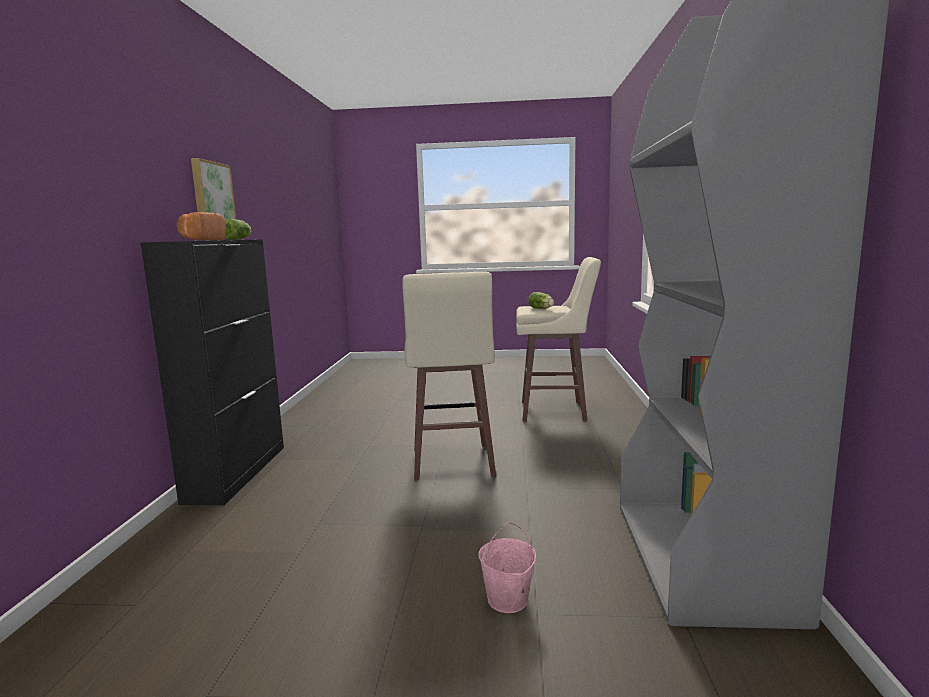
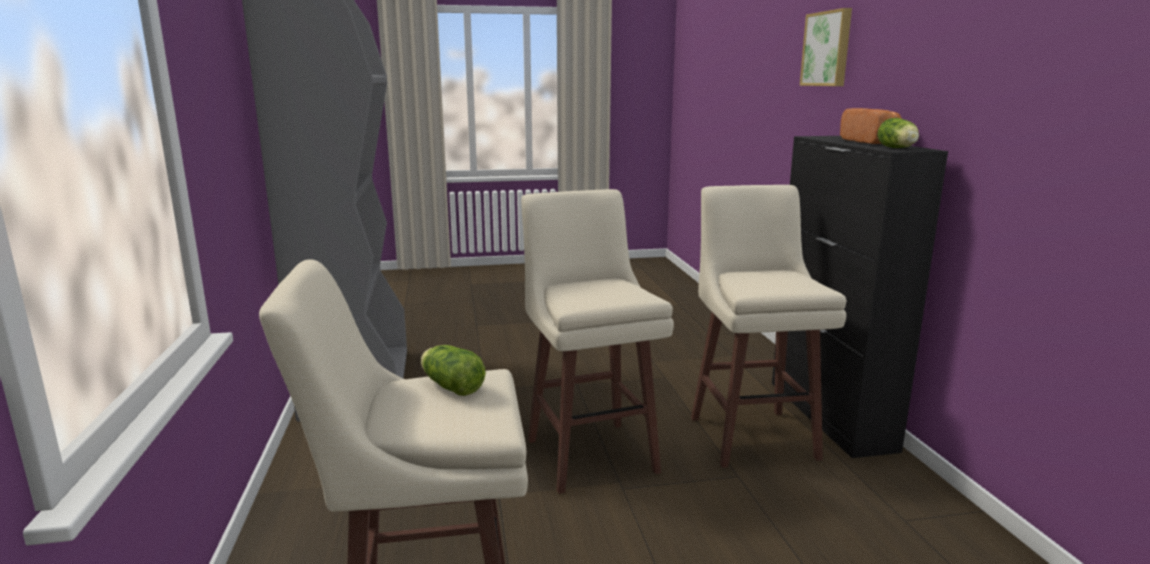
camera: 165 degrees right, 5 degrees up
(211, 194) = (966, 78): picture -> picture (828, 49)
(322, 464) = (752, 435): none -> beige stool
(508, 600) = (497, 353): pink bucket -> none

